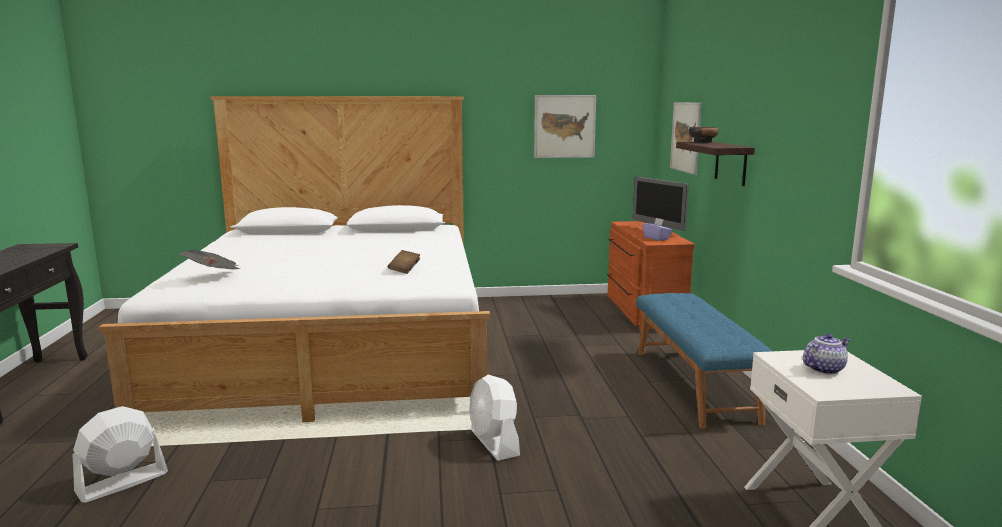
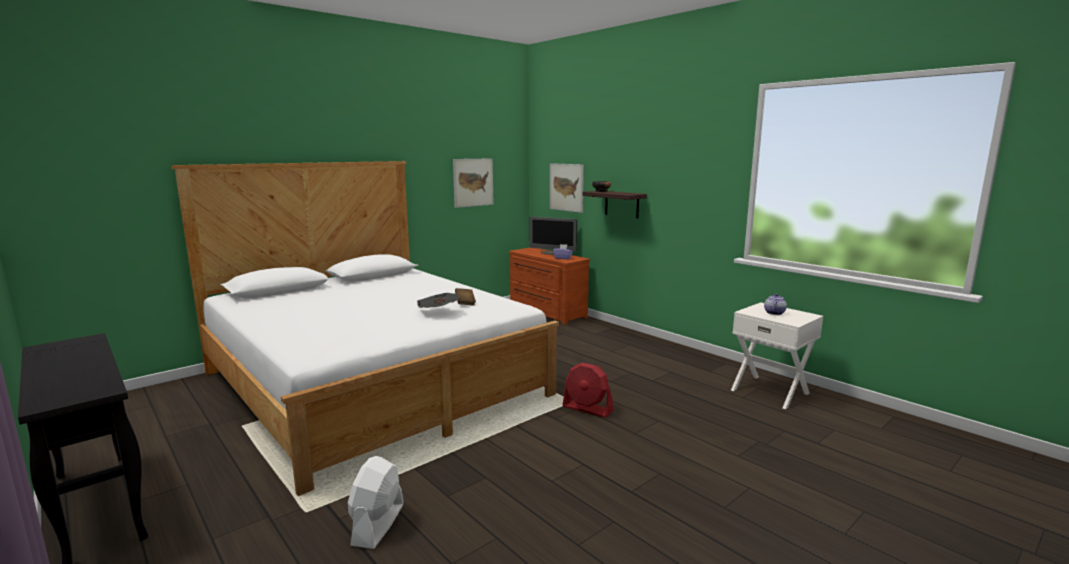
camera: 35 degrees left, 0 degrees up
(213, 275) = (331, 334): newspaper -> newspaper (438, 312)
(494, 443) = (587, 409): white fan -> red fan
(695, 385) = (636, 347): blue bench -> none

